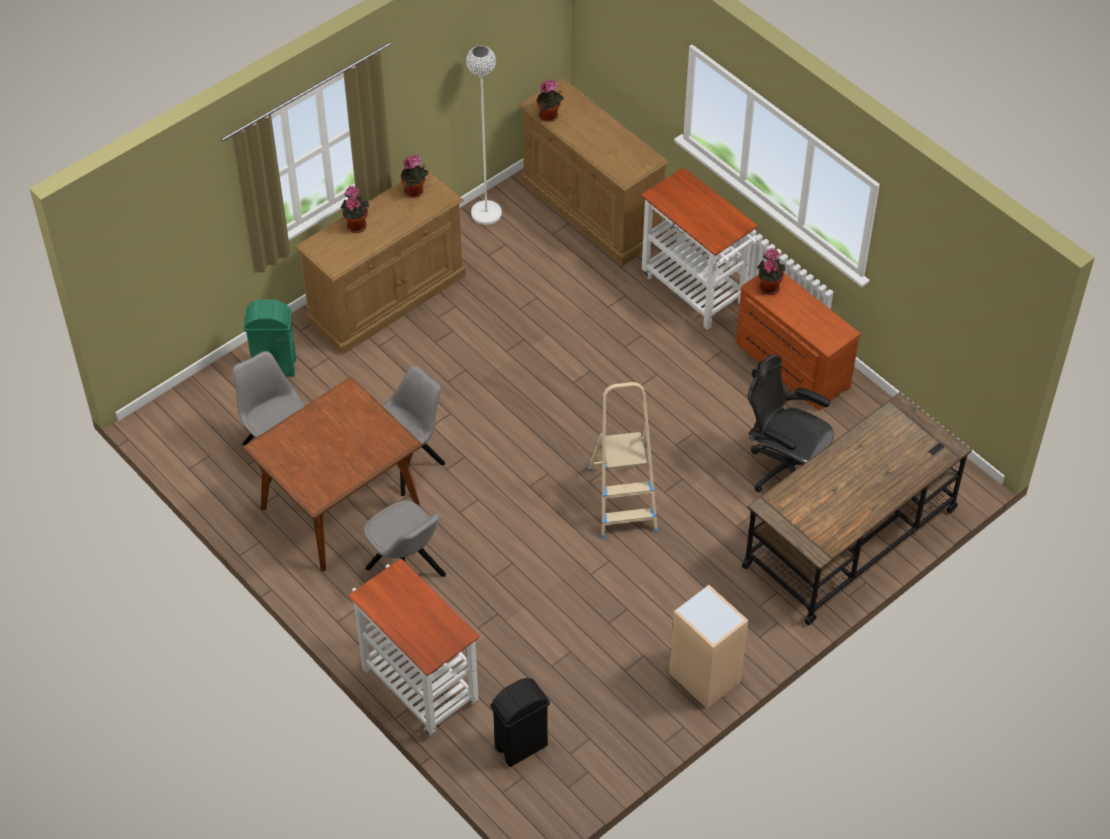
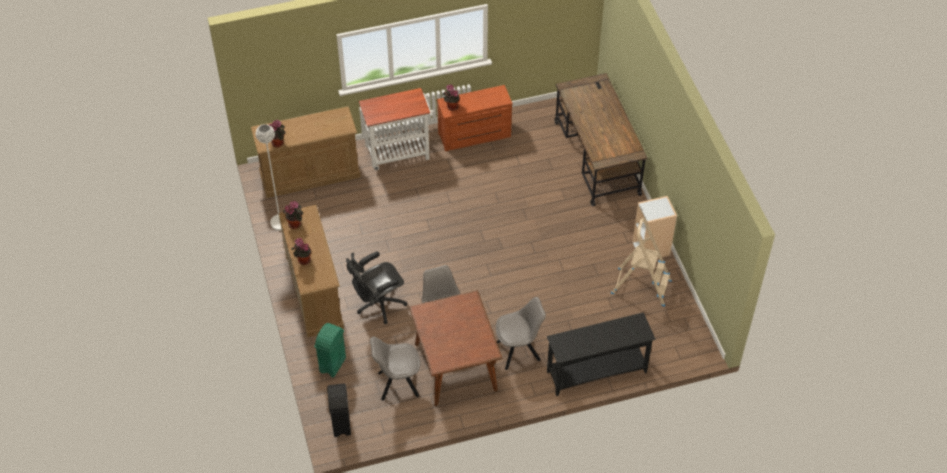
camera: 65 degrees left, 0 degrees up
(418, 685) = (596, 372): white cart -> black console table
(522, 746) = (656, 340): black trash can -> black trash can (341, 424)
(622, 499) = (522, 239): beige step ladder -> beige step ladder (642, 287)
(783, 468) = (539, 165): office chair -> office chair (378, 304)

